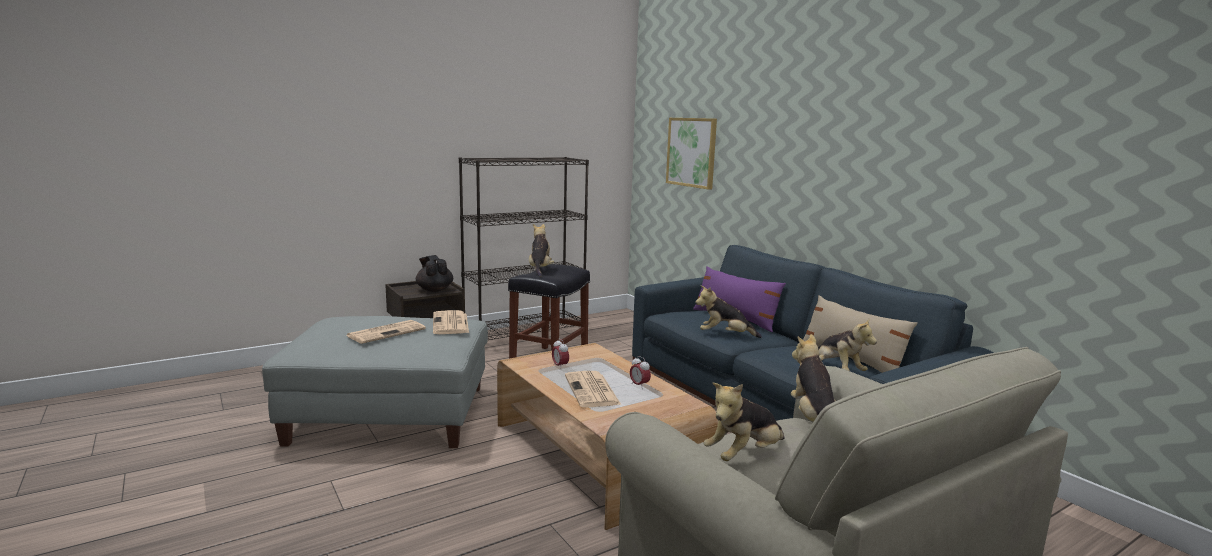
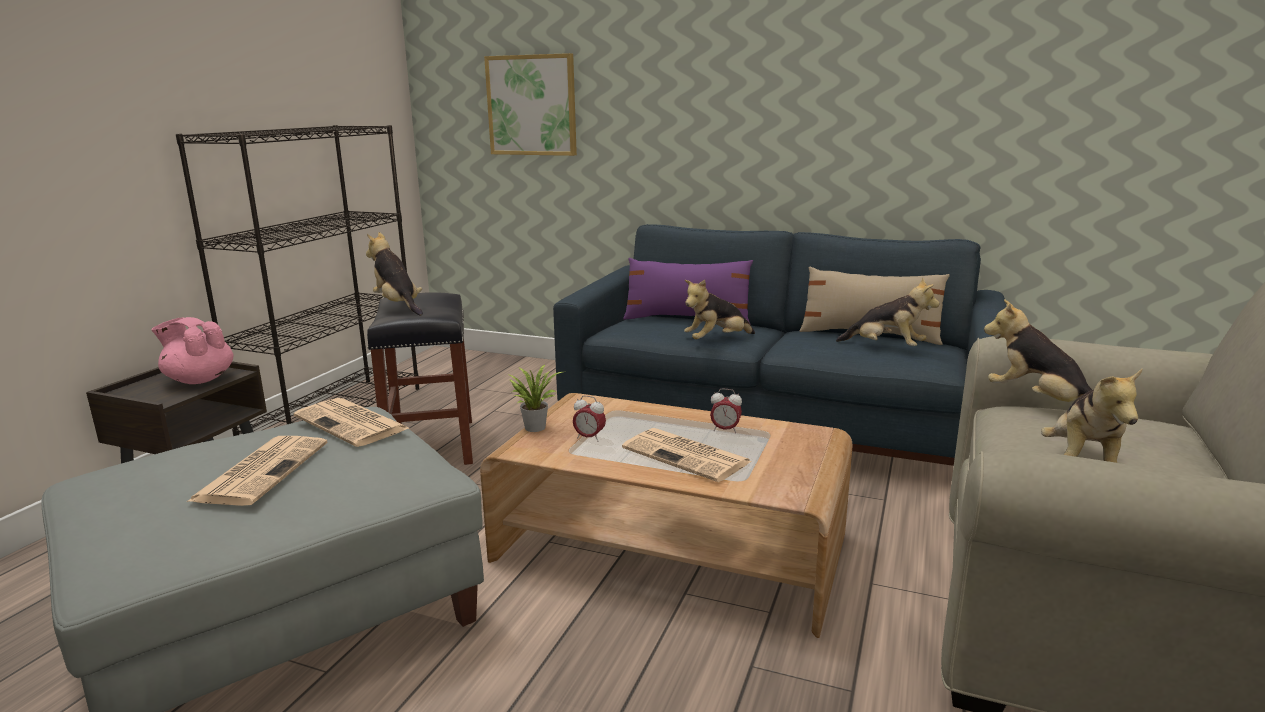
camera: 35 degrees left, 5 degrees up
(434, 290) = (199, 379): black teapot -> pink teapot
(544, 353) = (534, 426): none -> potted plant

